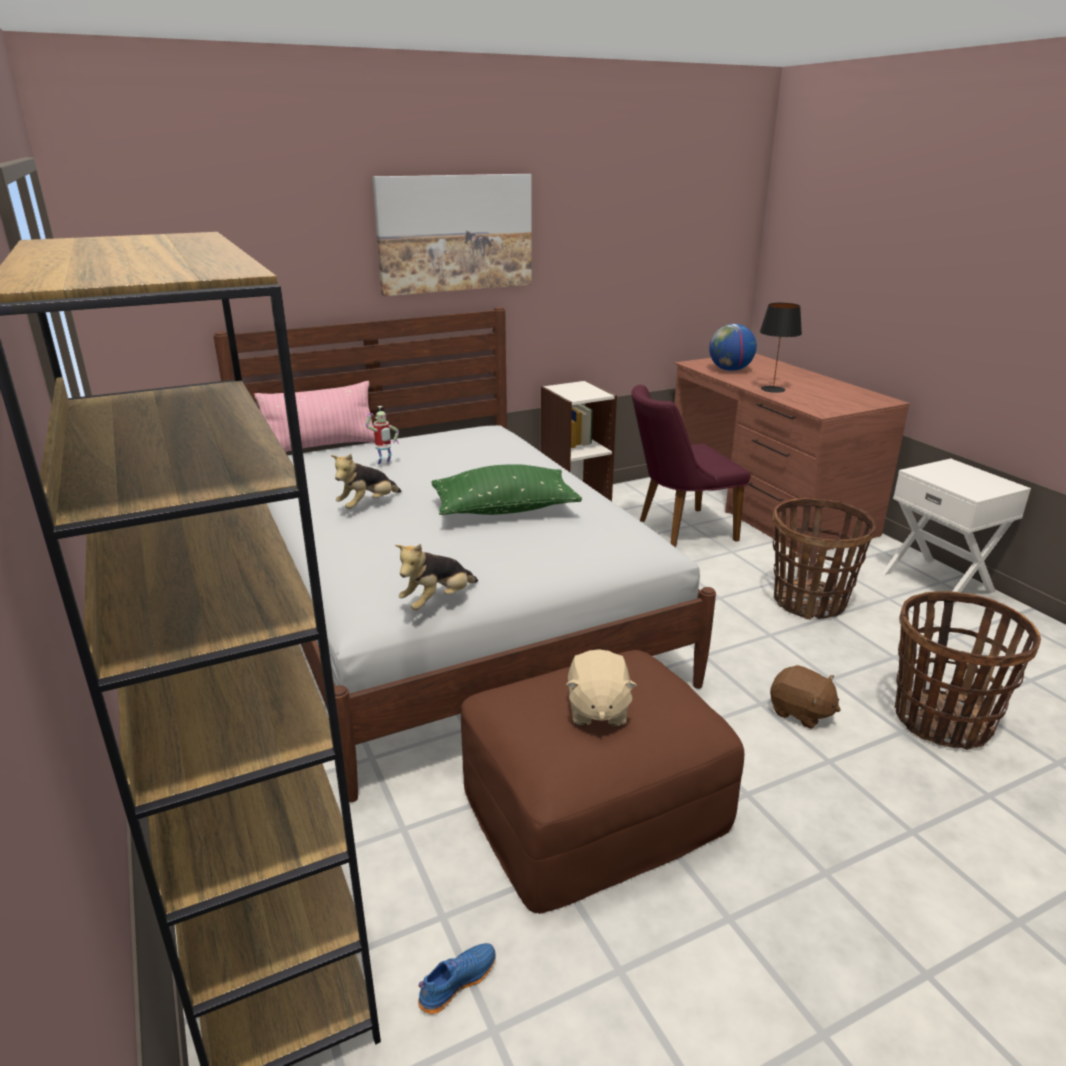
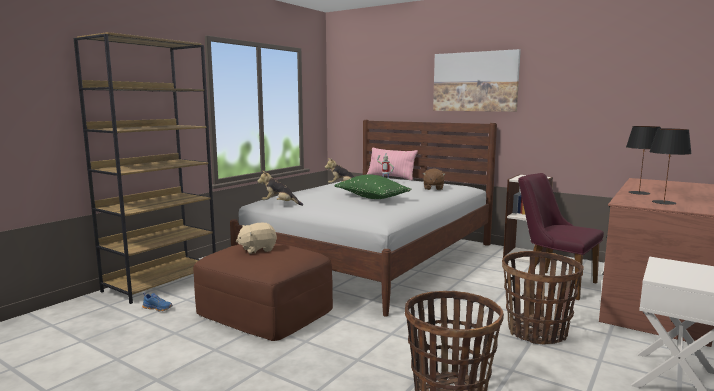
camera: 60 degrees right, 15 degrees down
(730, 370) = (652, 185): globe -> none
(800, 712) = (396, 345): brown plush toy -> brown plush toy (433, 188)
(831, 399) = (664, 202): none -> black table lamp

